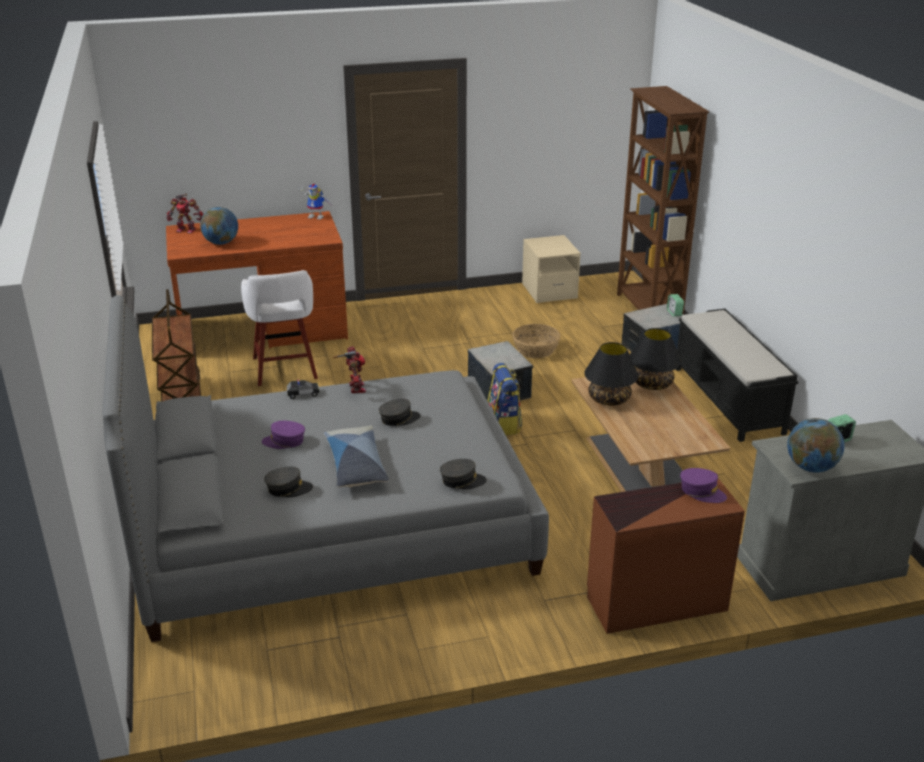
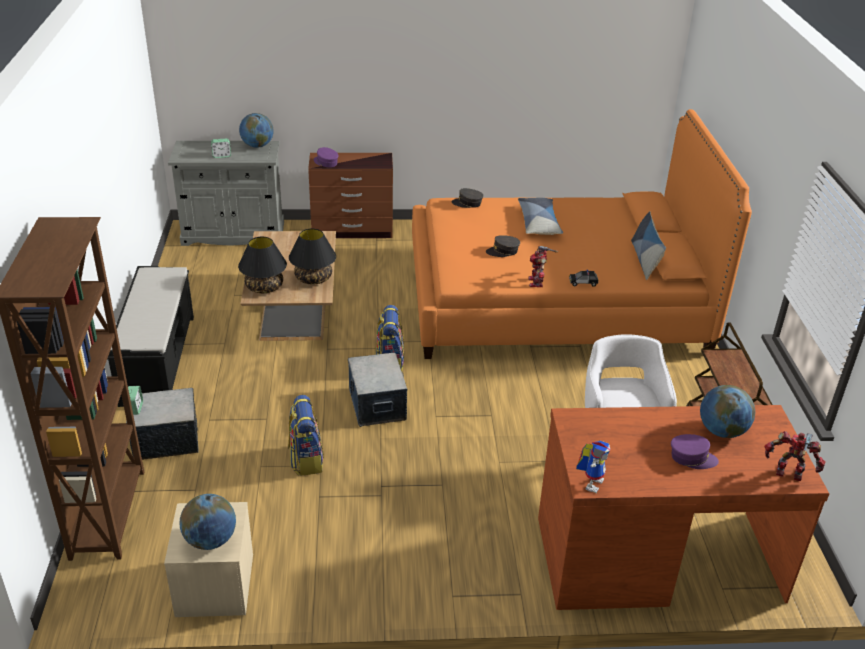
camera: 170 degrees left, 5 degrees up
(220, 431) = (645, 260): none -> pillow
(284, 441) = (592, 246): purple cap -> purple cap (692, 458)
(288, 489) = (585, 215): grey cap -> none
(317, 216) = (591, 481): toy robot -> toy robot turned 90 degrees clockwise
(331, 524) = (554, 299): grey bed -> orange bed
(536, 350) = (306, 459): basket -> backpack
(546, 243) = (210, 540): none -> globe

